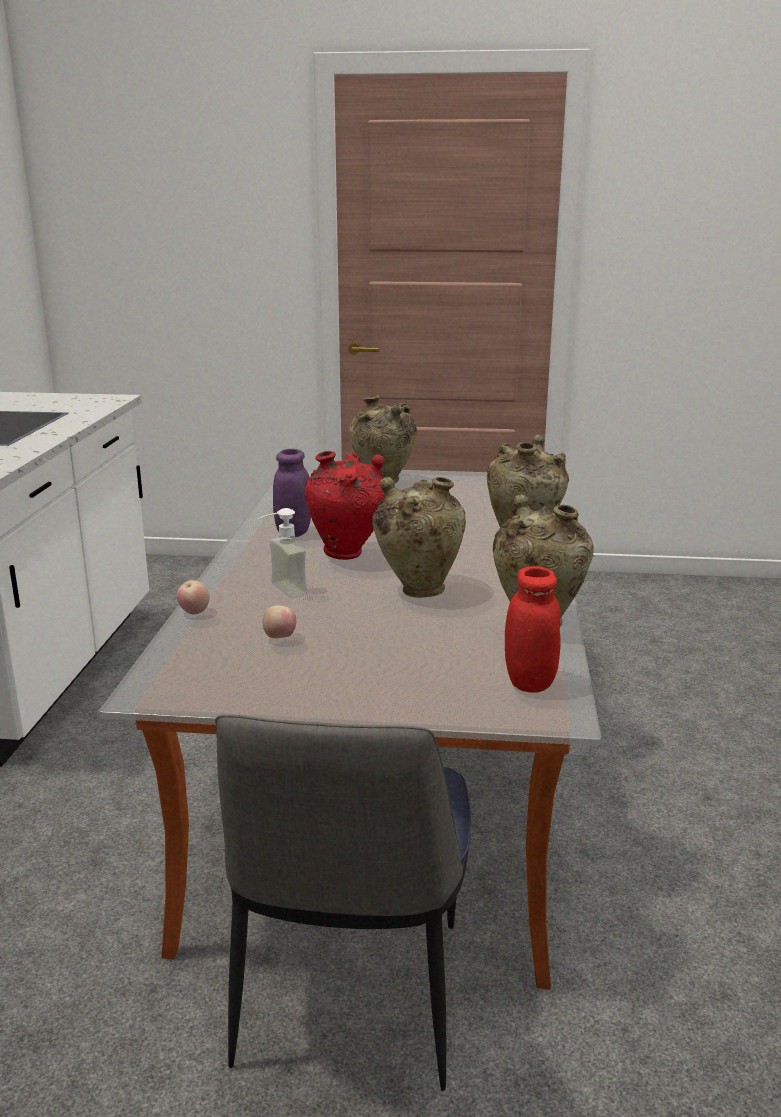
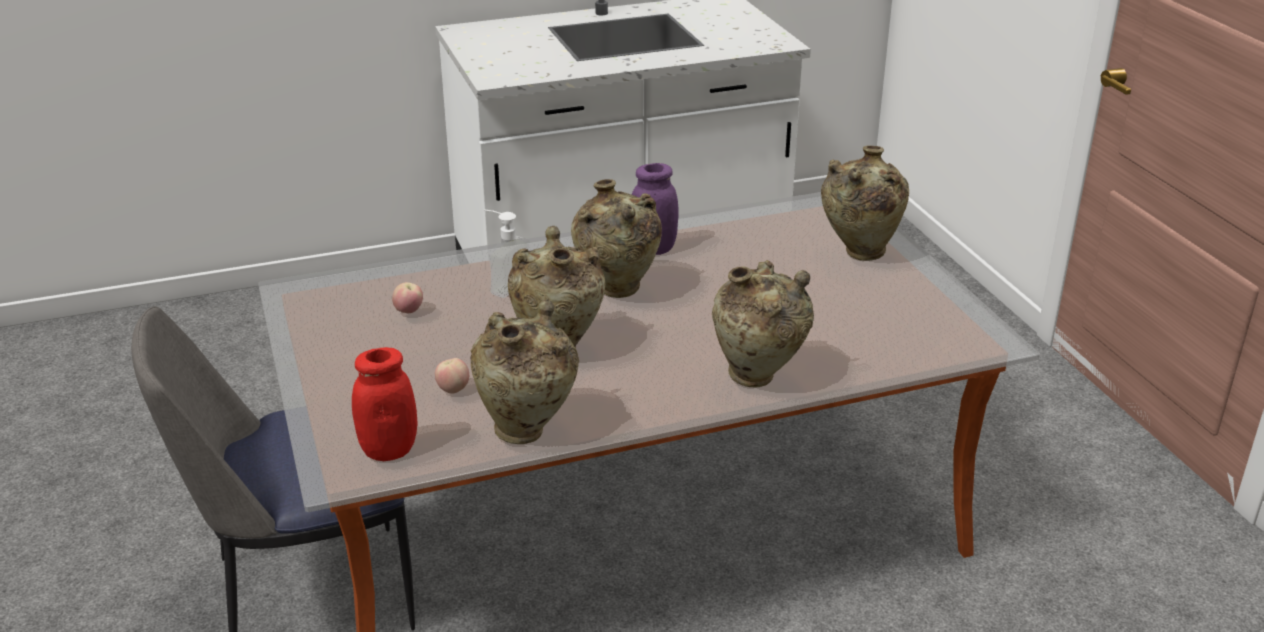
camera: 65 degrees right, 10 degrees up
(194, 612) = (435, 261): apple -> apple (453, 390)
(348, 555) = (617, 292): red vase -> beige vase

